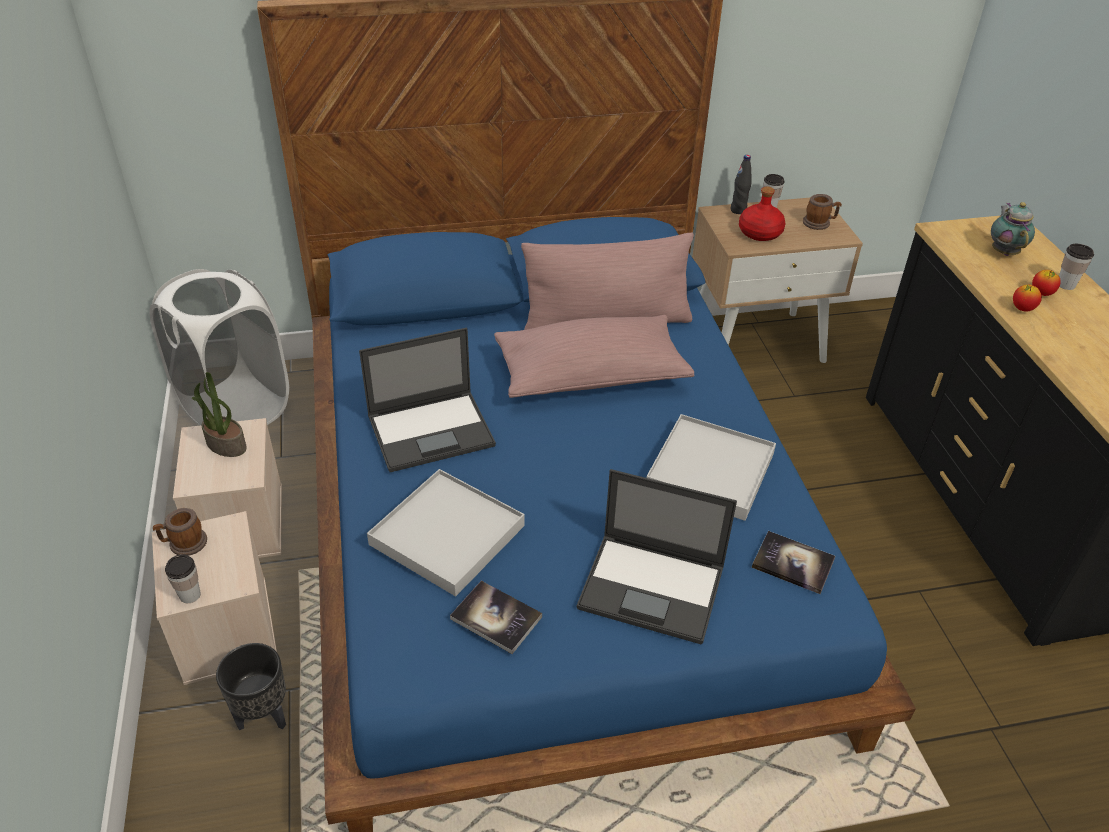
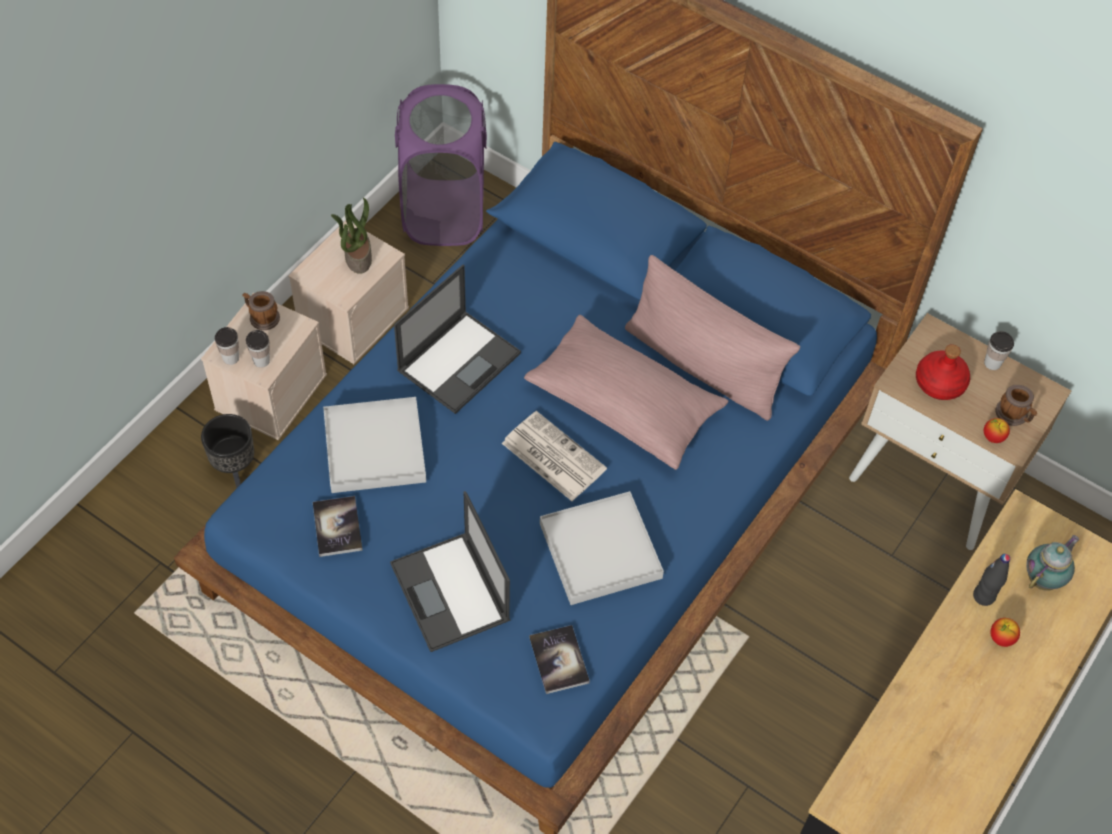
camera: 45 degrees right, 15 degrees up
(235, 409) = (444, 213): white laundry basket -> purple laundry basket
(432, 430) = (459, 361): laptop -> laptop turned 75 degrees counterclockwise
(591, 438) = (552, 456): none -> newspaper
(738, 210) = (958, 344): black bottle -> black bottle (984, 596)
(1022, 309) = (956, 635): apple -> apple (993, 437)
(1065, 285) = (1040, 650): cup -> cup (261, 360)

